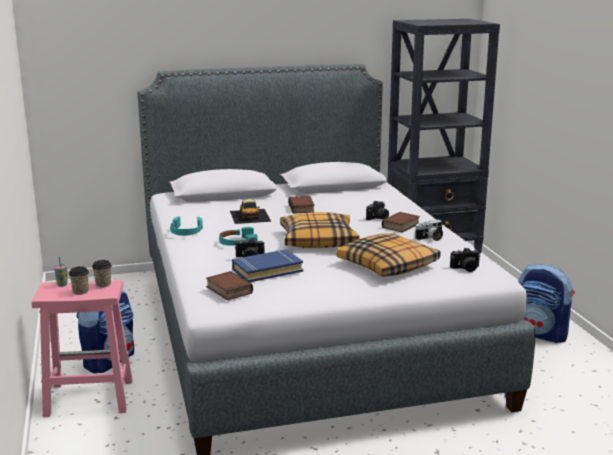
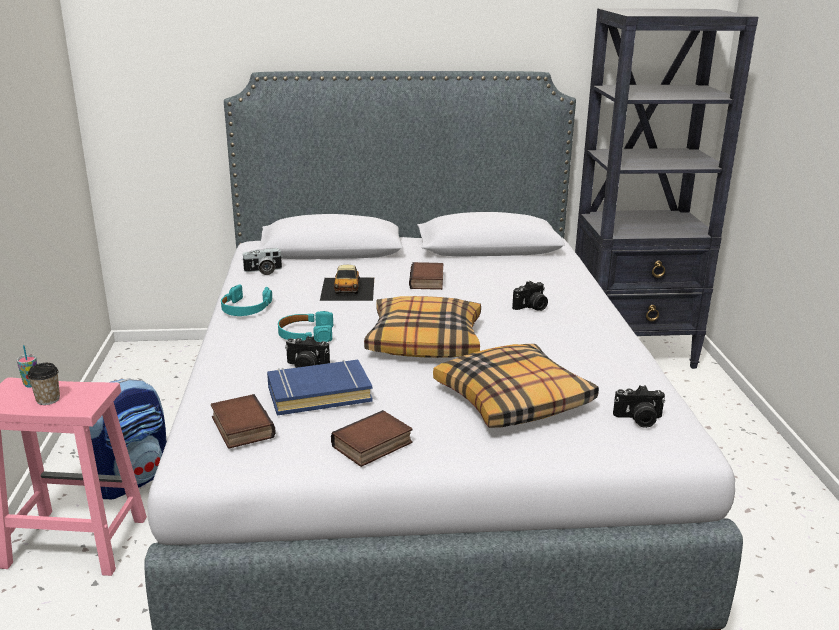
camera: 10 degrees right, 5 degrees up
(103, 284) = (86, 390): cup -> none
(401, 226) = (561, 325): book -> book (372, 446)
(430, 238) = (599, 352): camera -> camera (263, 271)
(541, 333) = (769, 502): backpack -> none

